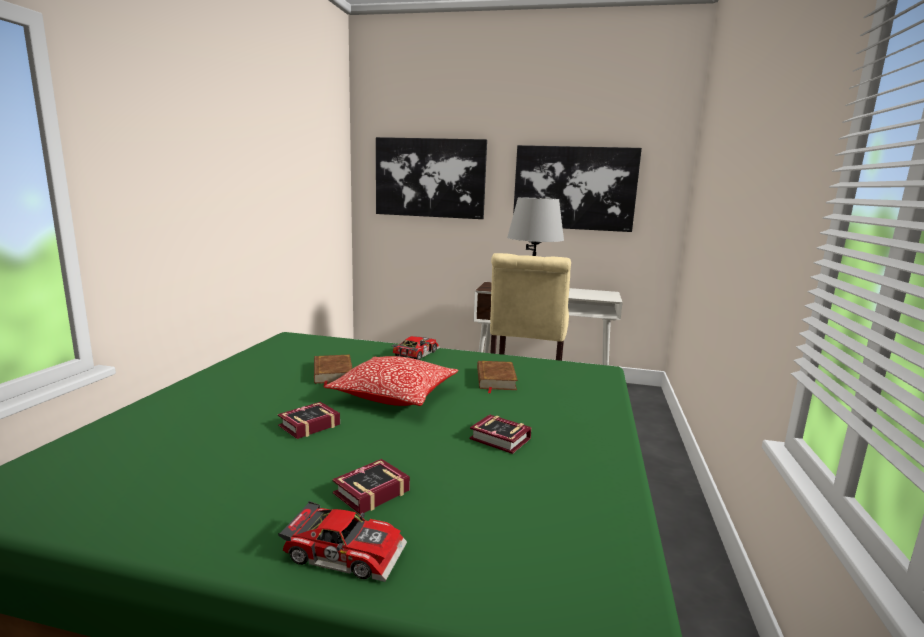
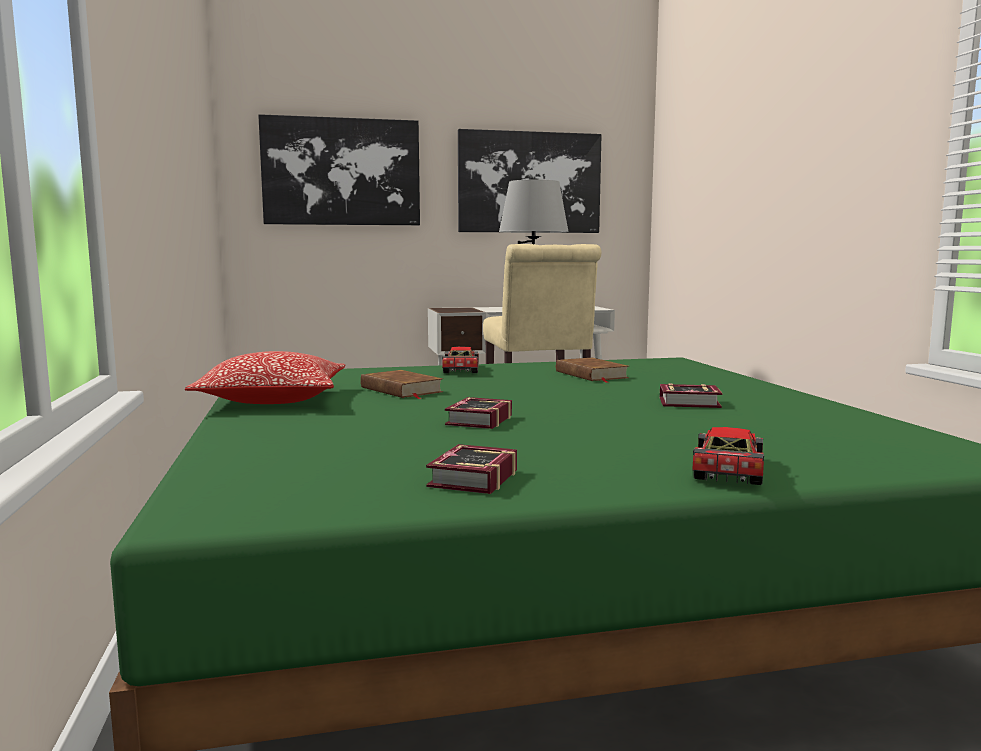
camera: 25 degrees left, 5 degrees down
(346, 551) = (724, 470): toy car -> toy car turned 60 degrees counterclockwise
(368, 492) = (655, 443): book -> book (469, 479)
(394, 395) = (516, 394): pillow -> pillow (273, 400)

